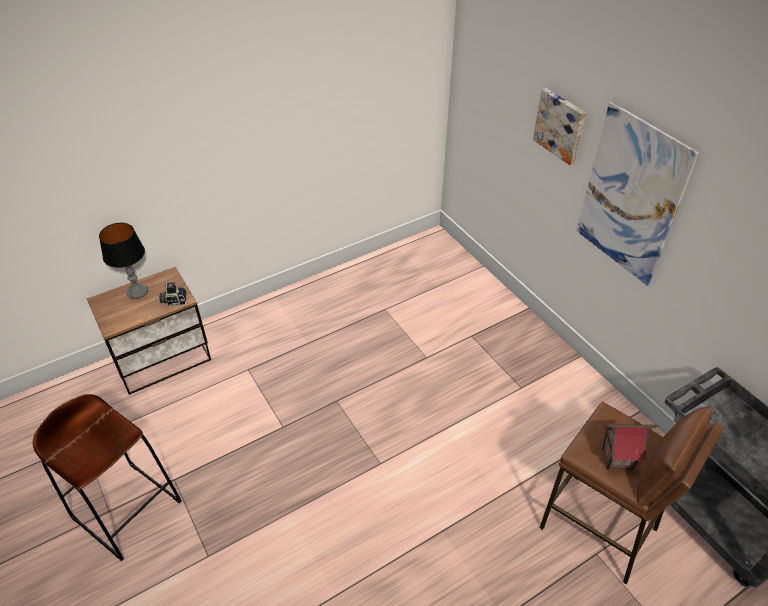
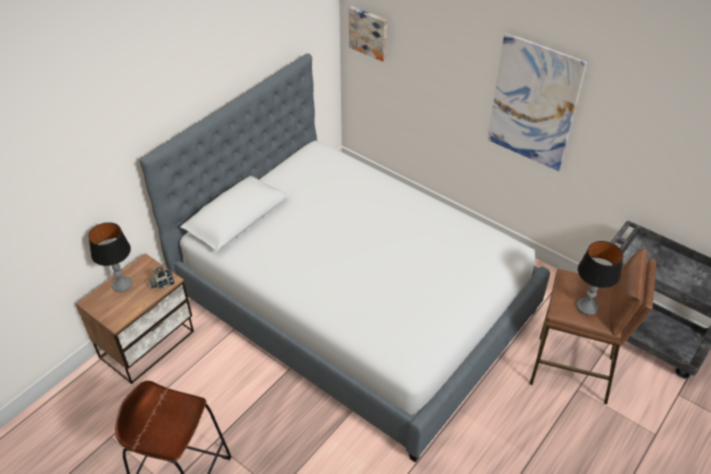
camera: 20 degrees left, 0 degrees up
(383, 377) = (355, 303): none -> bed
(560, 125) = (460, 56): picture -> picture (369, 32)
(616, 458) = (586, 307): toy house -> table lamp

